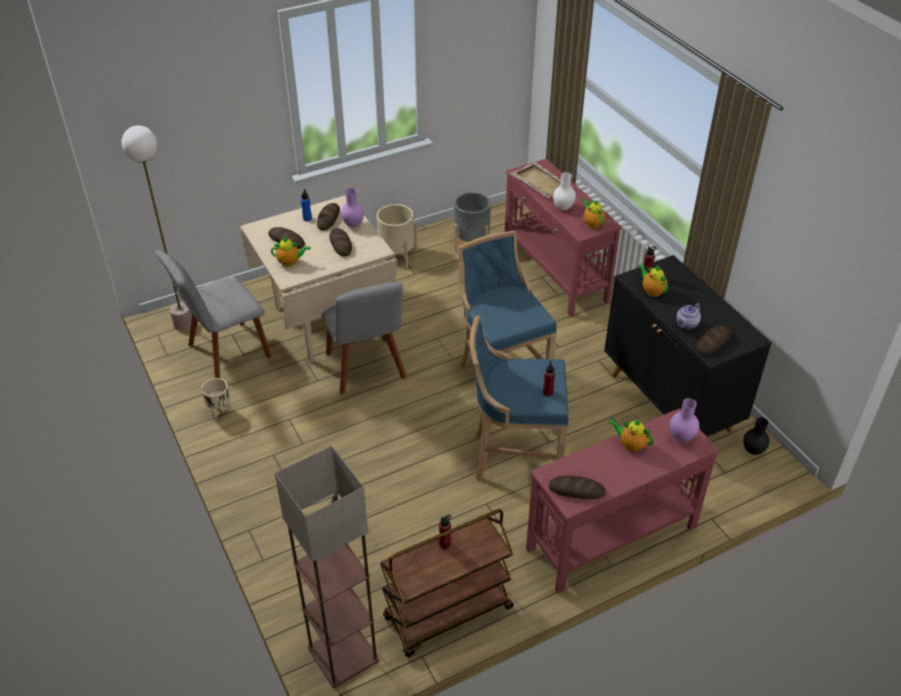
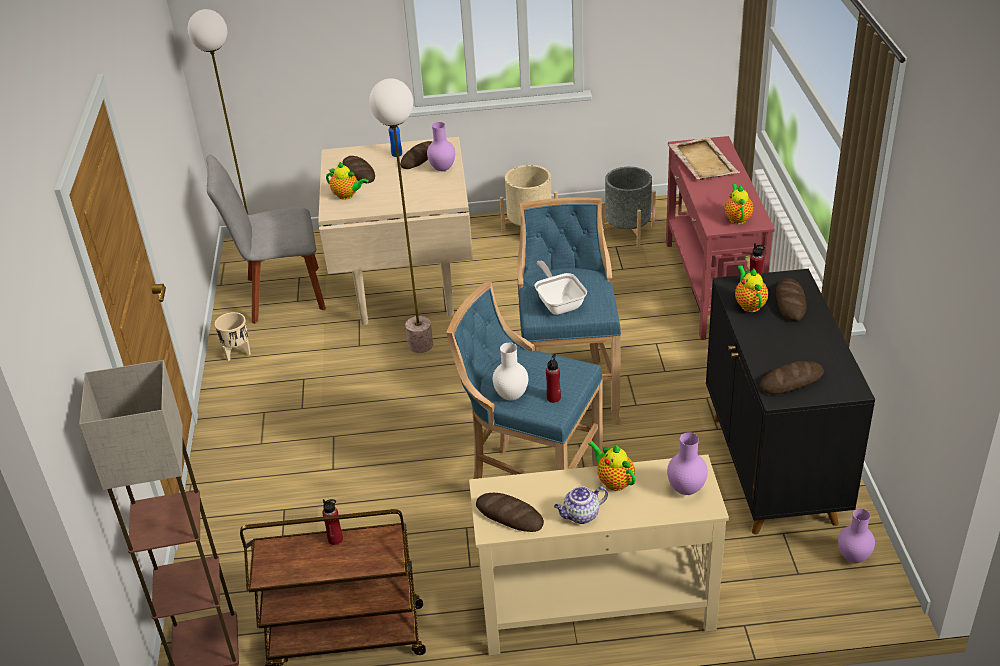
camera: 25 degrees right, 5 degrees down
(340, 244) = (414, 187): bread -> bread (790, 302)
(366, 369) = (420, 345): grey chair -> floor lamp
(505, 317) = (559, 303): none -> frying pan
(563, 208) = (712, 194): white vase -> white vase (512, 396)
(610, 537) = (595, 610): red console table -> beige console table
(686, 324) = (769, 353): teapot -> teapot (580, 515)
(753, 450) = (854, 557): black vase -> purple vase

